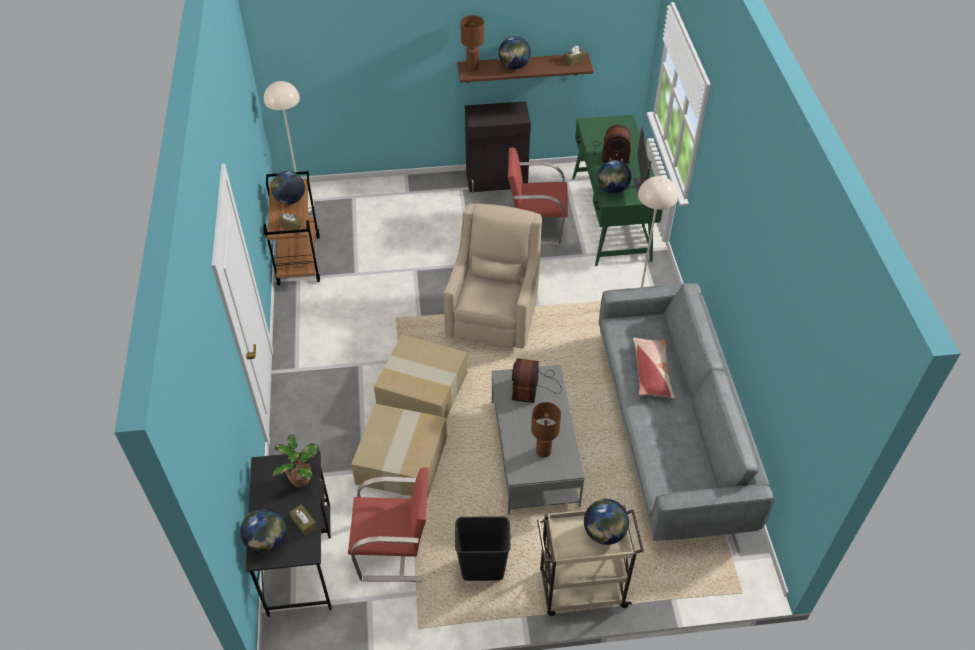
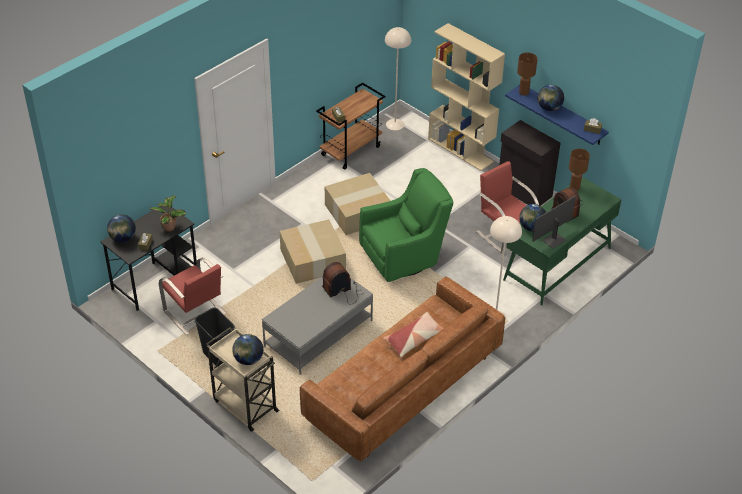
camera: 50 degrees right, 5 degrees down
(290, 200) = (357, 105): globe -> none
(394, 185) = (461, 150): none -> beige bookcase
(402, 462) = (254, 282): cardboard box -> cardboard box (357, 213)
(494, 315) = (404, 257): beige armchair -> green armchair
(522, 68) = (562, 115): brown shelf -> blue shelf
(543, 451) = (299, 320): brown table lamp -> brown table lamp (574, 187)
(669, 429) = (403, 386): grey sofa -> brown sofa

